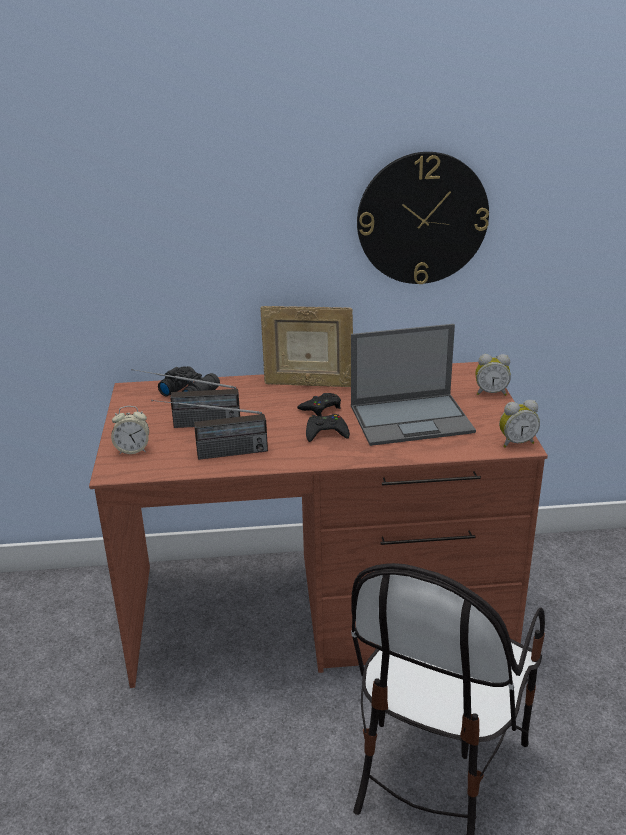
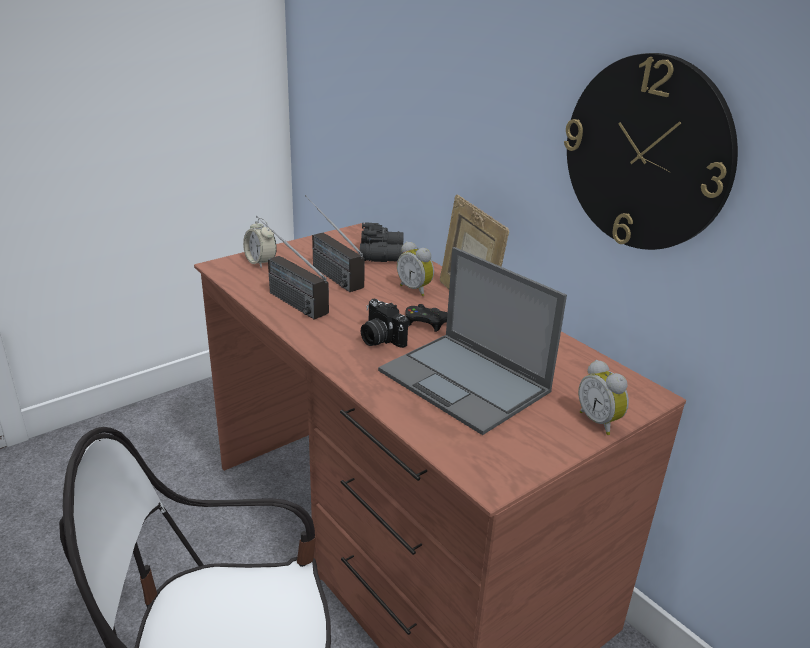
camera: 55 degrees right, 0 degrees up
(326, 432) = (380, 339): black game controller -> camera
(516, 442) = (493, 475): alarm clock -> alarm clock (416, 289)

